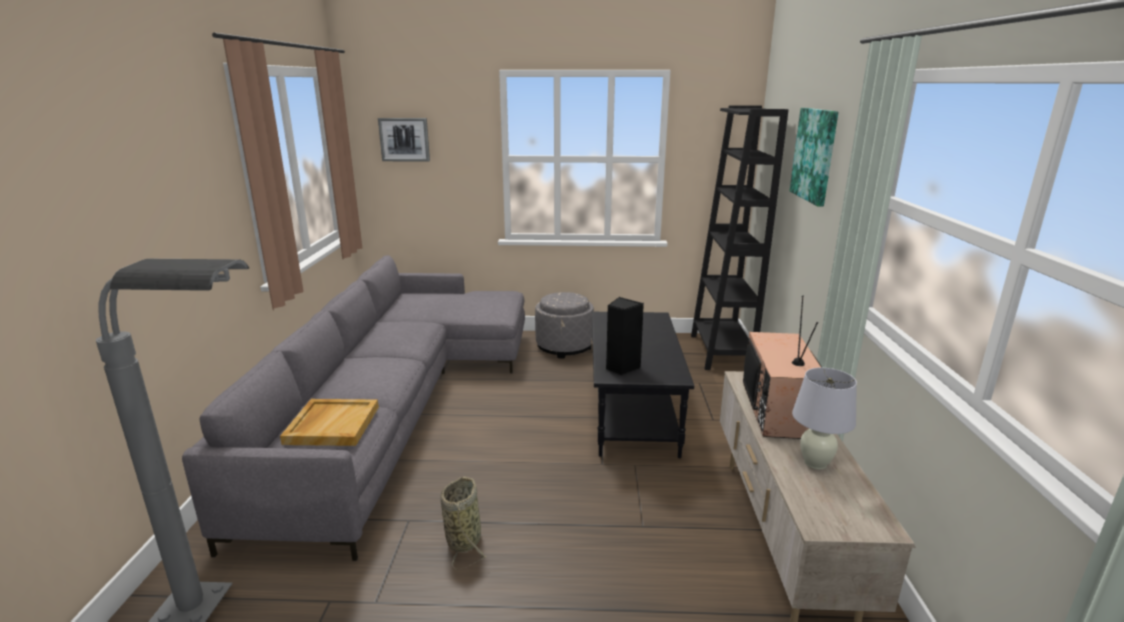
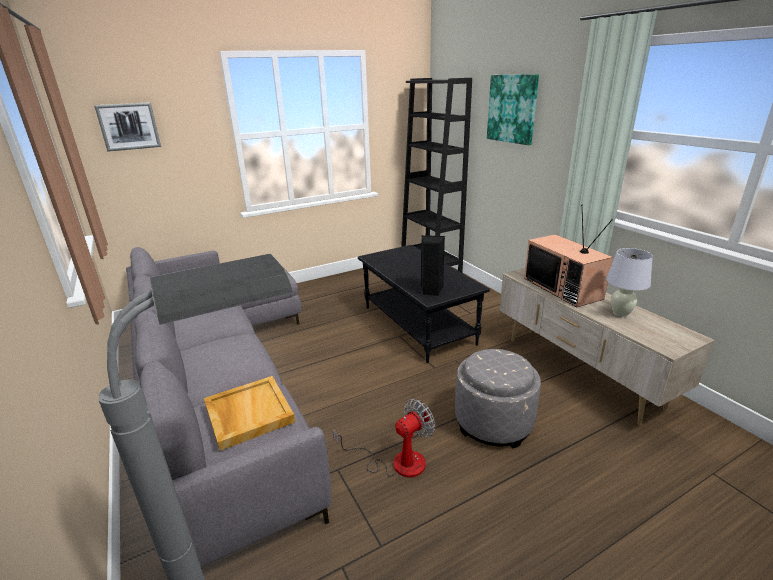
camera: 30 degrees left, 5 degrees up
(464, 538) = (396, 462): basket -> fan
(564, 346) = (319, 292): grey ottoman -> grey ottoman (493, 422)

